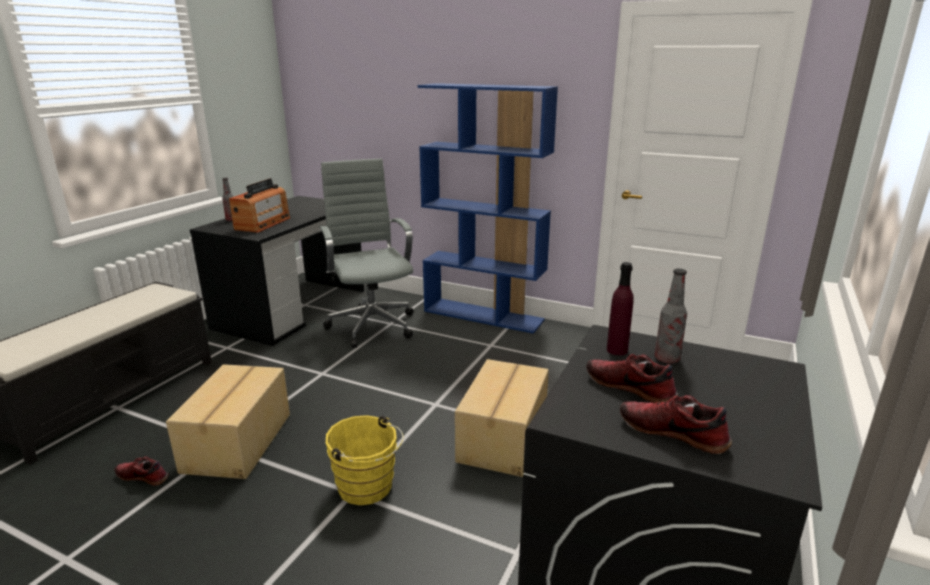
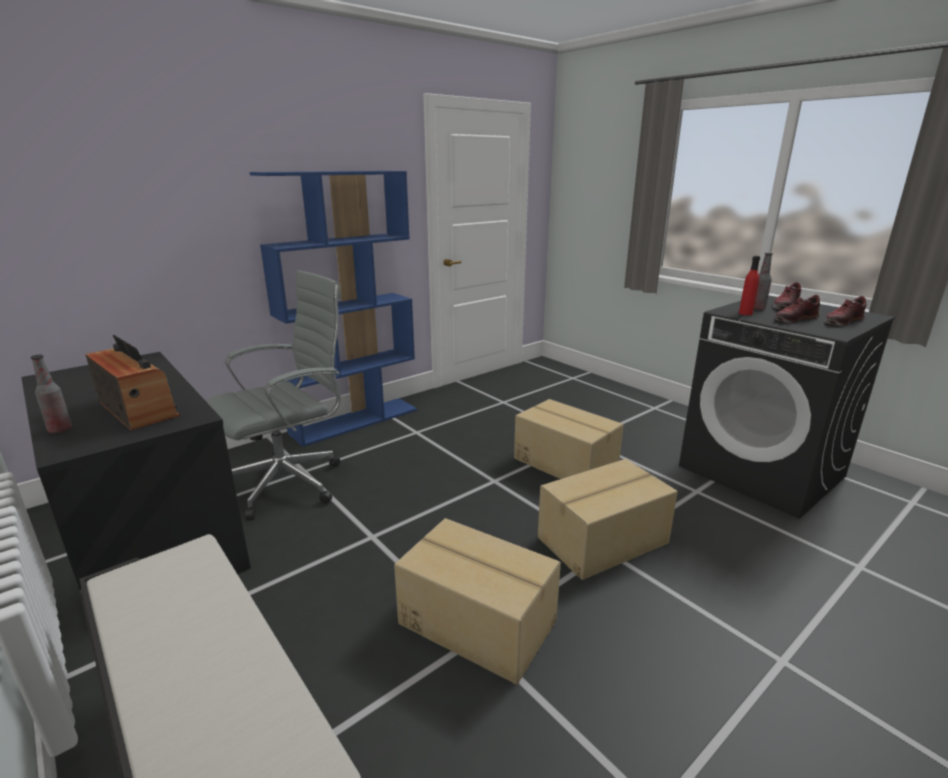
camera: 65 degrees left, 0 degrees up
(144, 476) = (506, 724): shoe -> shoe (785, 306)
(368, 488) = (604, 541): yellow bucket -> cardboard box
(371, 324) = (290, 483): grey office chair -> grey office chair turned 135 degrees clockwise
(617, 350) = (745, 313): purple bottle -> red bottle

